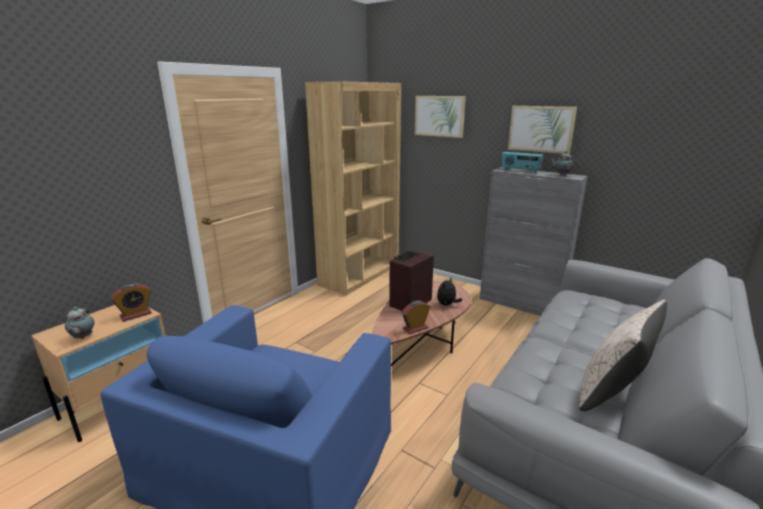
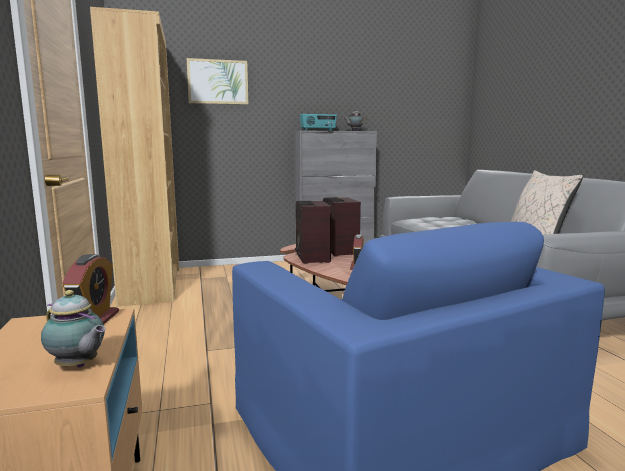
camera: 50 degrees left, 10 degrees down
(447, 304) = (340, 251): plush toy -> radio
(541, 129) = (323, 94): picture -> none

